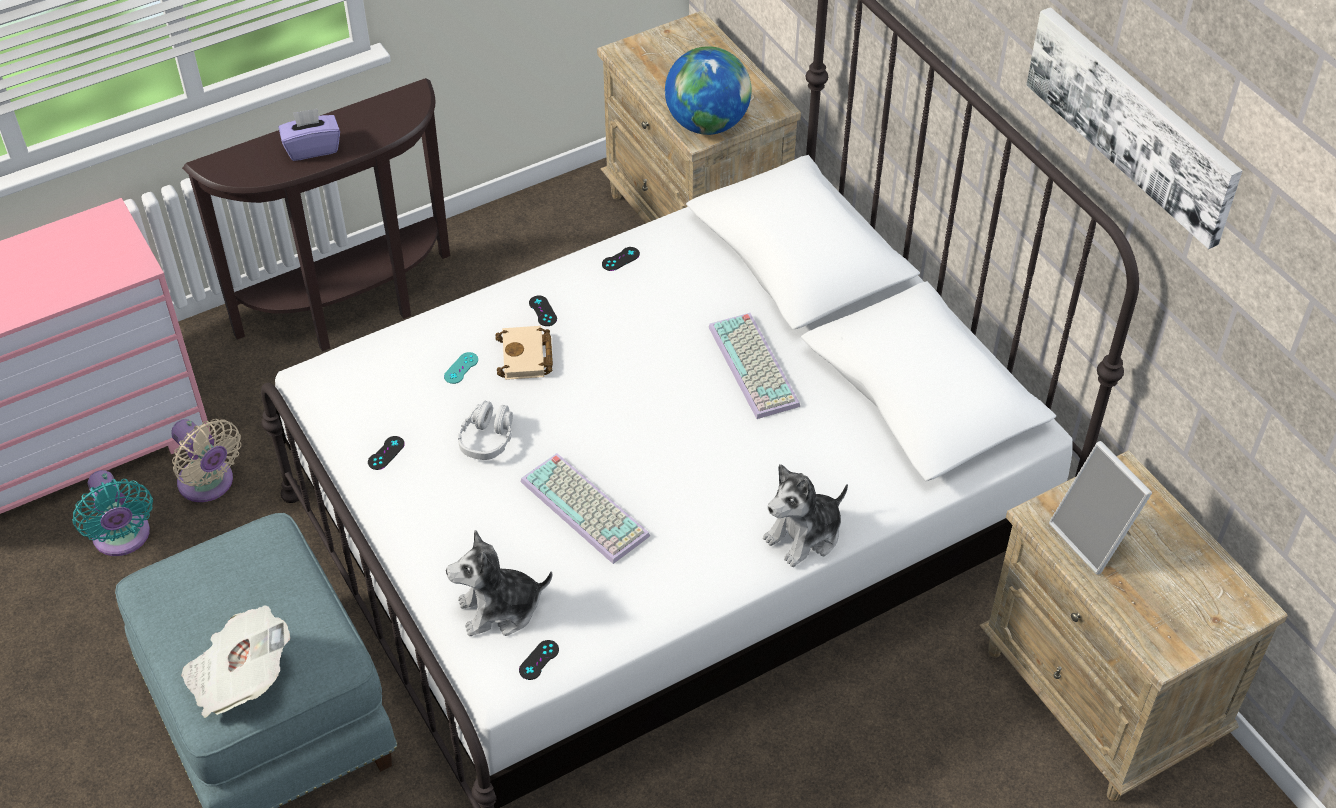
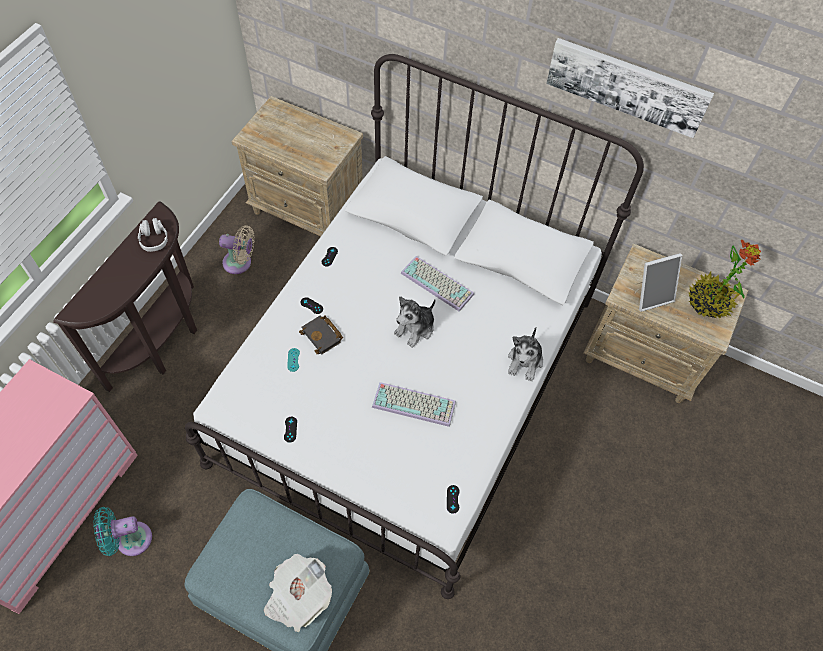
camera: 35 degrees left, 10 degrees up
(123, 538) = (130, 540): turquoise fan -> turquoise fan turned 135 degrees clockwise
(209, 484) = (156, 482): beige fan -> beige fan (240, 263)
(312, 148) = (125, 274): purple tissue box -> none
(487, 439) = (337, 392): grey headphones -> grey headphones (154, 239)
(500, 609) = (414, 483): plush toy -> plush toy (415, 328)
(526, 358) = (323, 336): beige book -> black book
(707, 124) = (321, 160): globe -> none
(1094, 538) = (651, 295): picture frame -> picture frame turned 45 degrees counterclockwise
(1192, 598) = (708, 303): none -> potted plant

